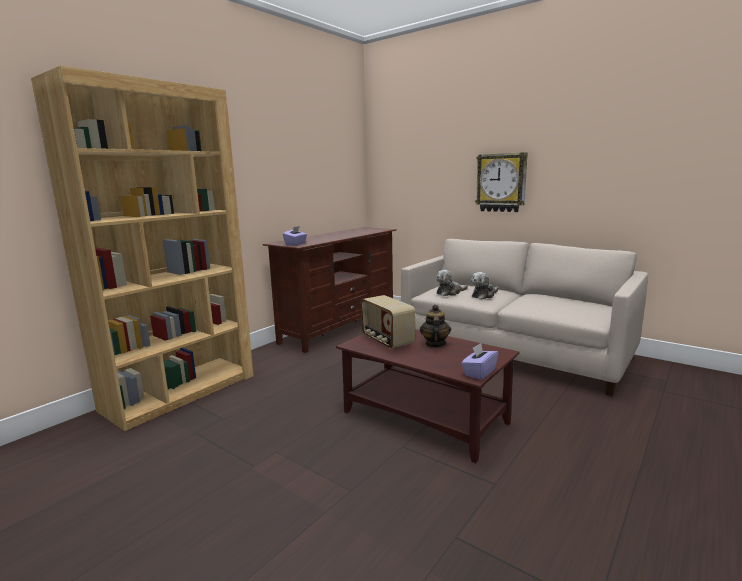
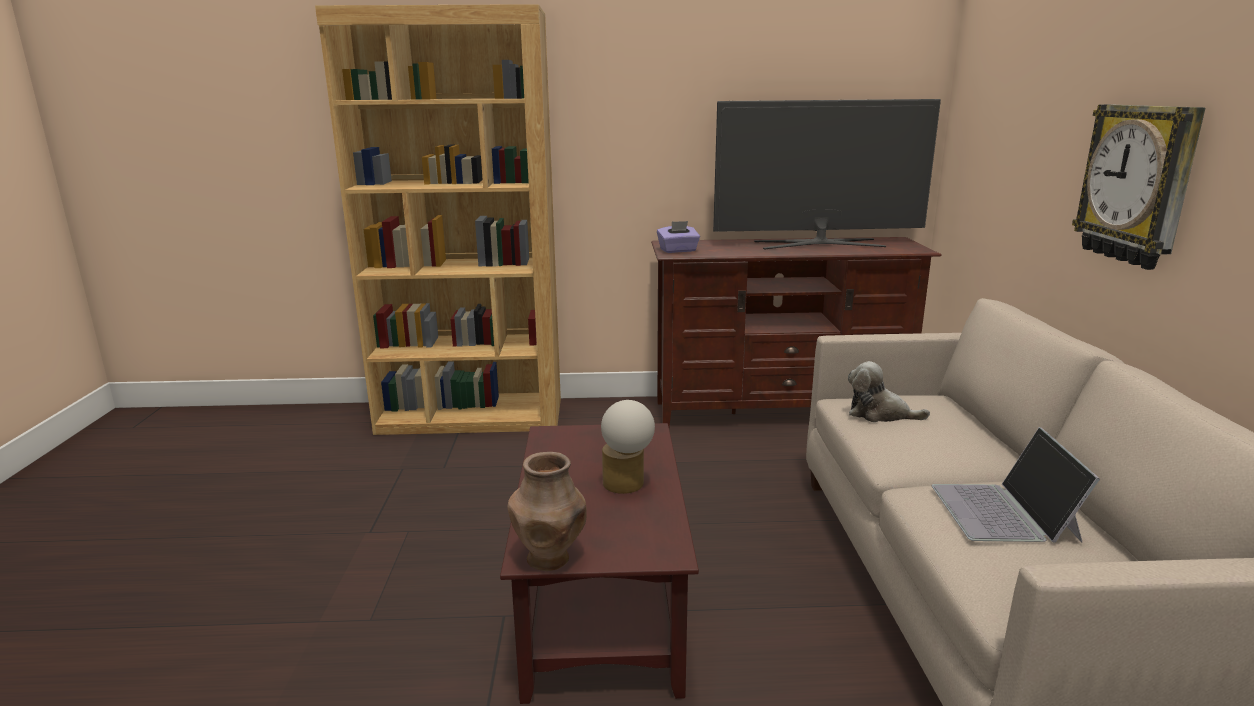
camera: 50 degrees right, 5 degrees up
(343, 233) = (819, 244): none -> television
(386, 341) = (591, 449): radio -> none
(434, 344) = (626, 486): teapot -> table lamp
(479, 373) = (549, 559): purple tissue box -> brown vase
(484, 295) = (925, 445): plush toy -> none
(543, 302) = (1004, 512): none -> laptop

